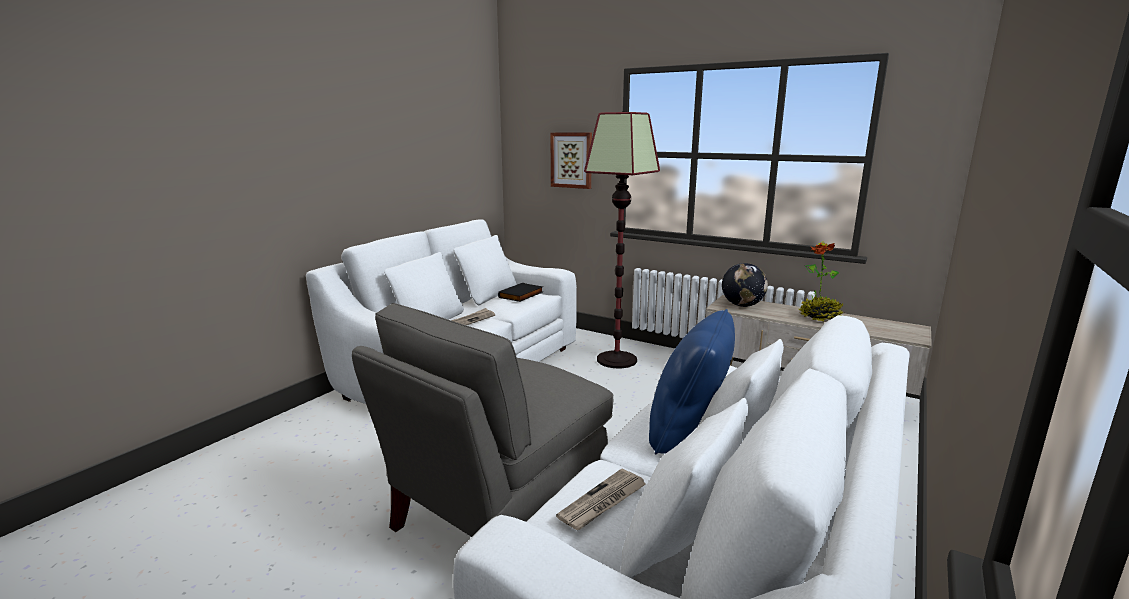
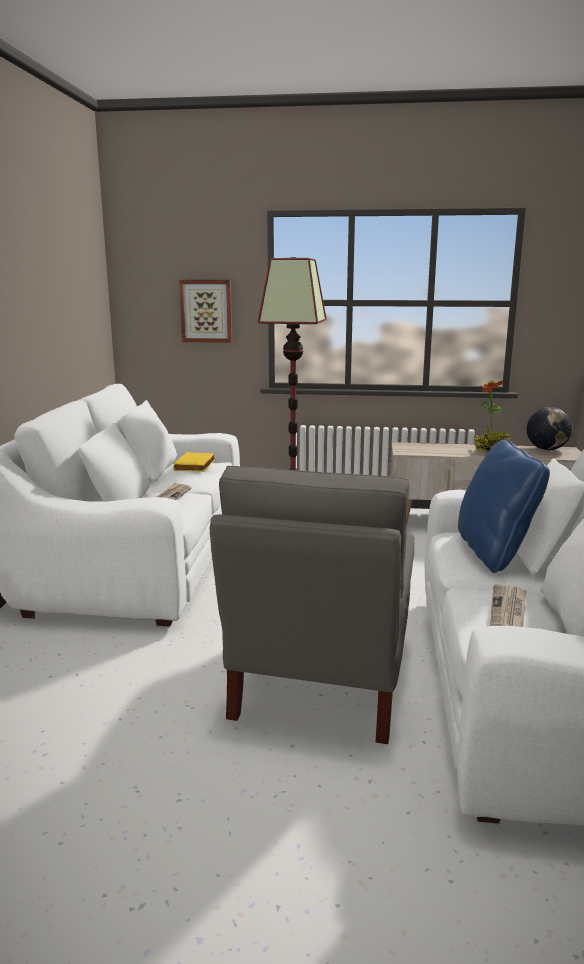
camera: 25 degrees left, 0 degrees up
(521, 295) = (196, 465): black book -> yellow book
(742, 305) = (420, 448): globe -> globe (547, 449)

